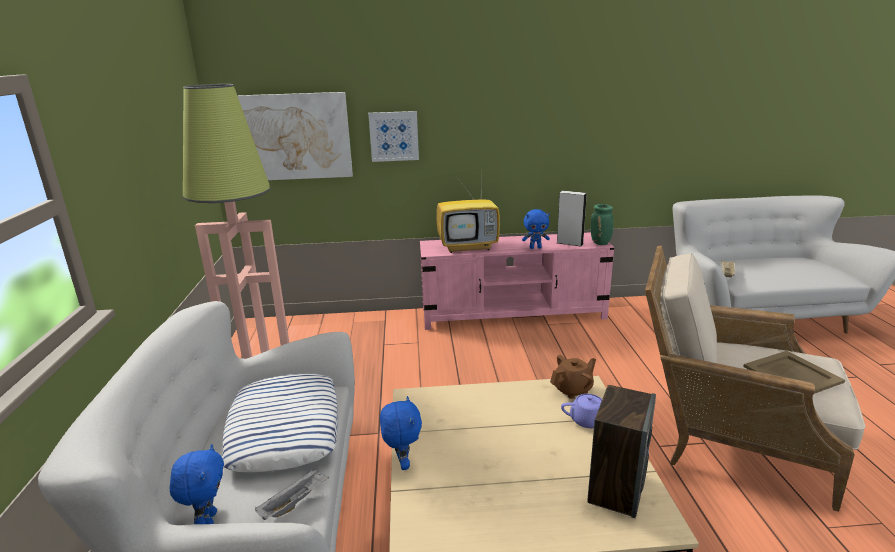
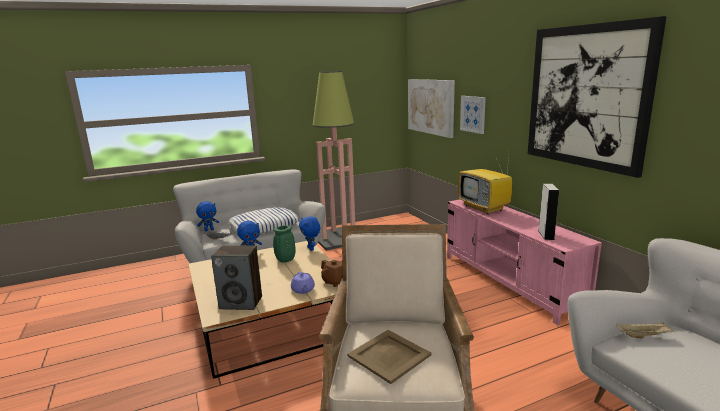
camera: 70 degrees right, 5 degrees down
(535, 248) = (514, 226): blue plush toy -> blue plush toy (311, 249)
(569, 97) = (586, 97): none -> picture
(601, 243) = (566, 246): green vase -> green vase (285, 260)

